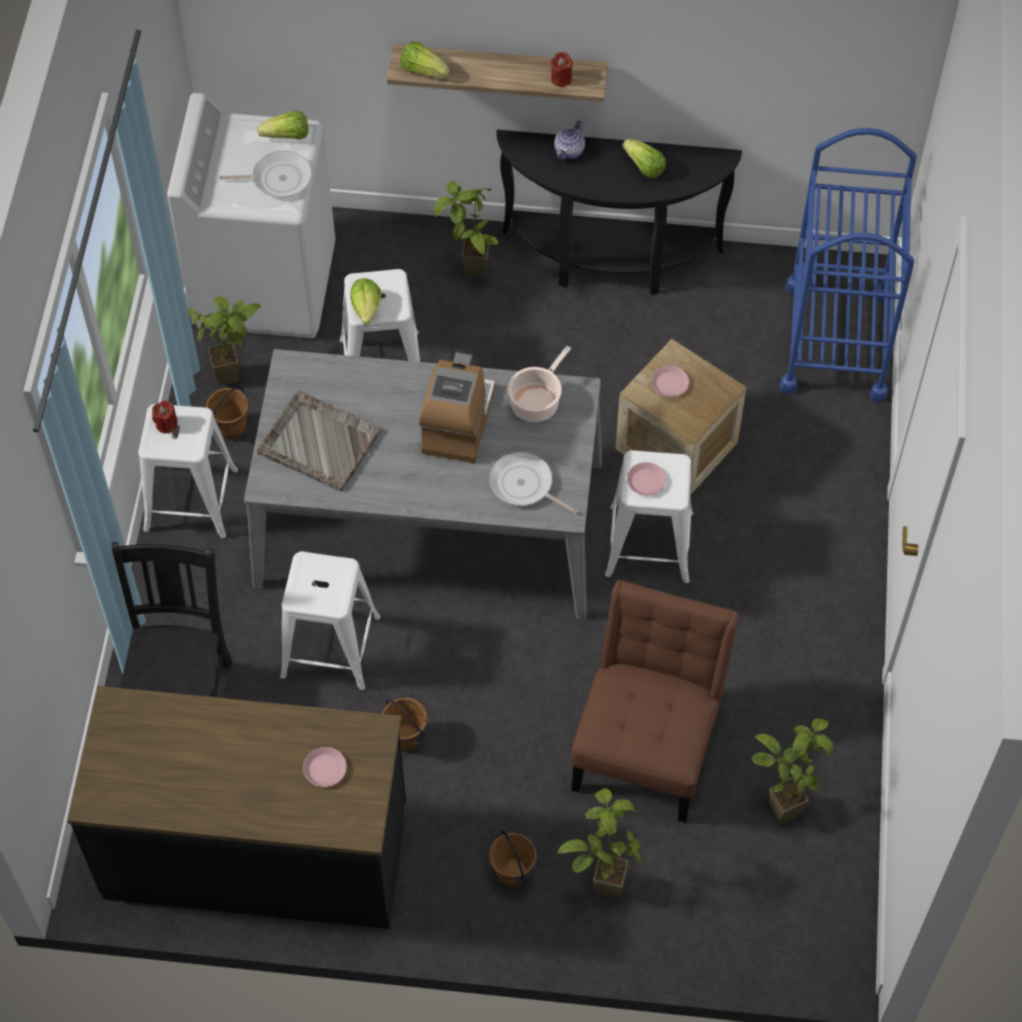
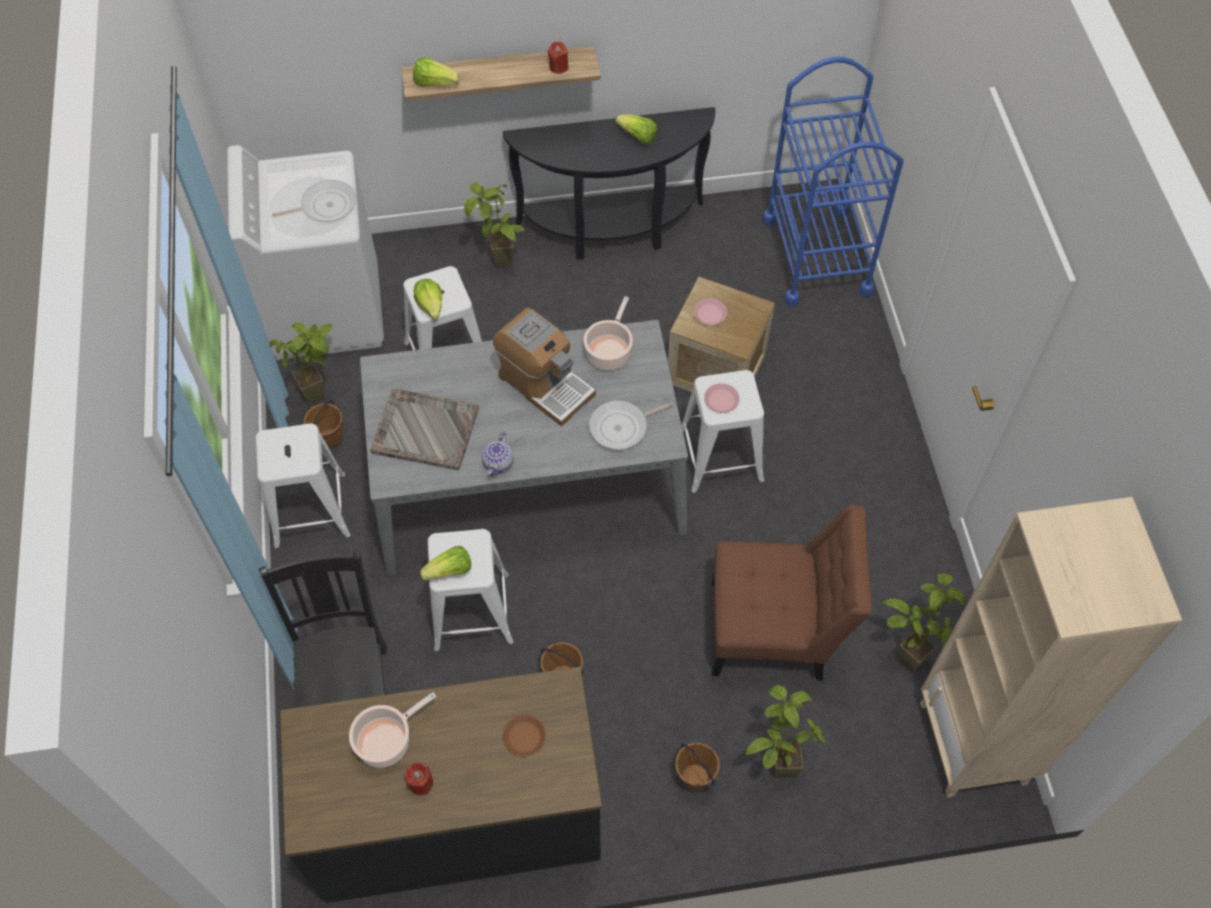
camera: 15 degrees left, 0 degrees up
(166, 424) = (277, 446): red candle -> red candle (421, 783)
(191, 740) = (387, 741): none -> cooking pot
(287, 136) = (324, 168): lettuce -> lettuce (450, 571)
(325, 769) = (524, 737): pink plate -> brown plate
(458, 422) = (545, 384): coffee machine -> coffee machine turned 135 degrees clockwise
(524, 485) = (622, 427): frying pan -> frying pan turned 45 degrees counterclockwise
(569, 151) = (570, 136): teapot -> teapot (498, 463)
(648, 744) = (775, 630): brown chair -> brown chair turned 90 degrees clockwise
(823, 913) = (974, 743): none -> beige bookcase

